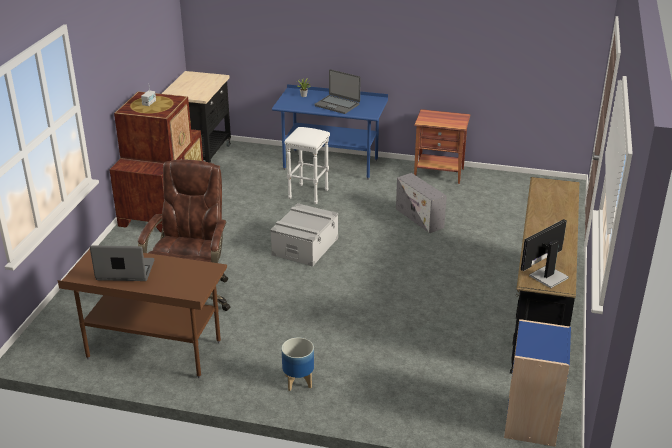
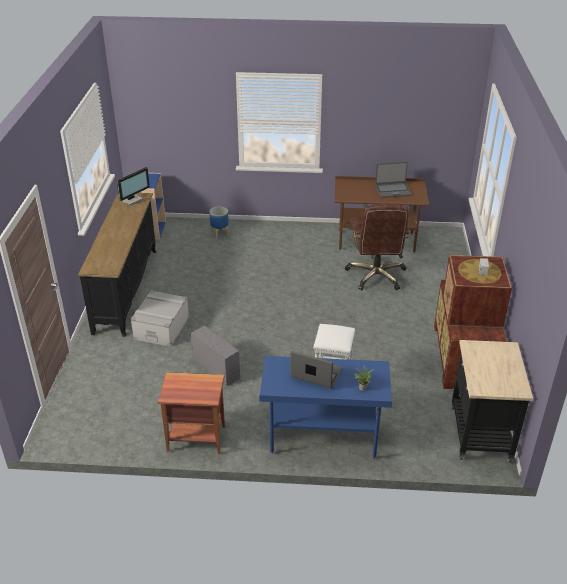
camera: 170 degrees right, 5 degrees up
(298, 382) = (282, 235): planter -> planter (220, 233)
(305, 246) = (312, 325): grey storage box -> grey storage box (161, 328)

